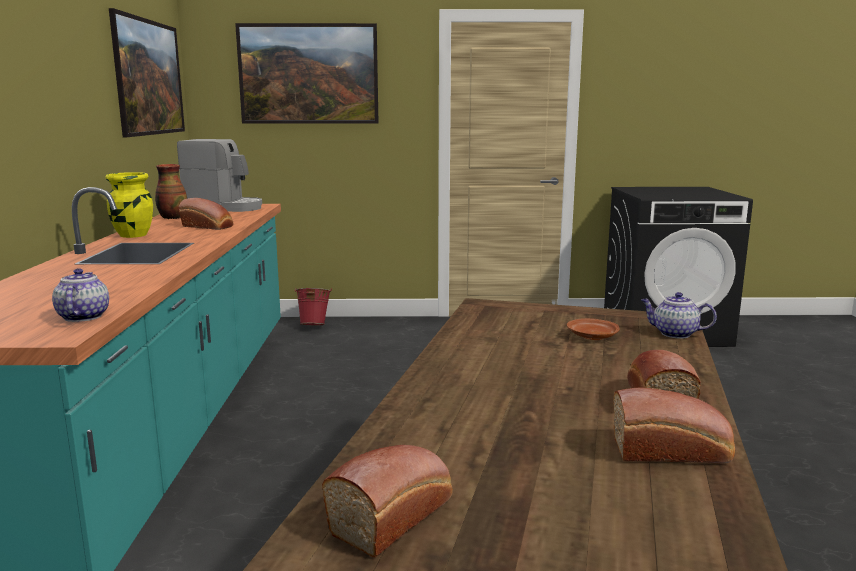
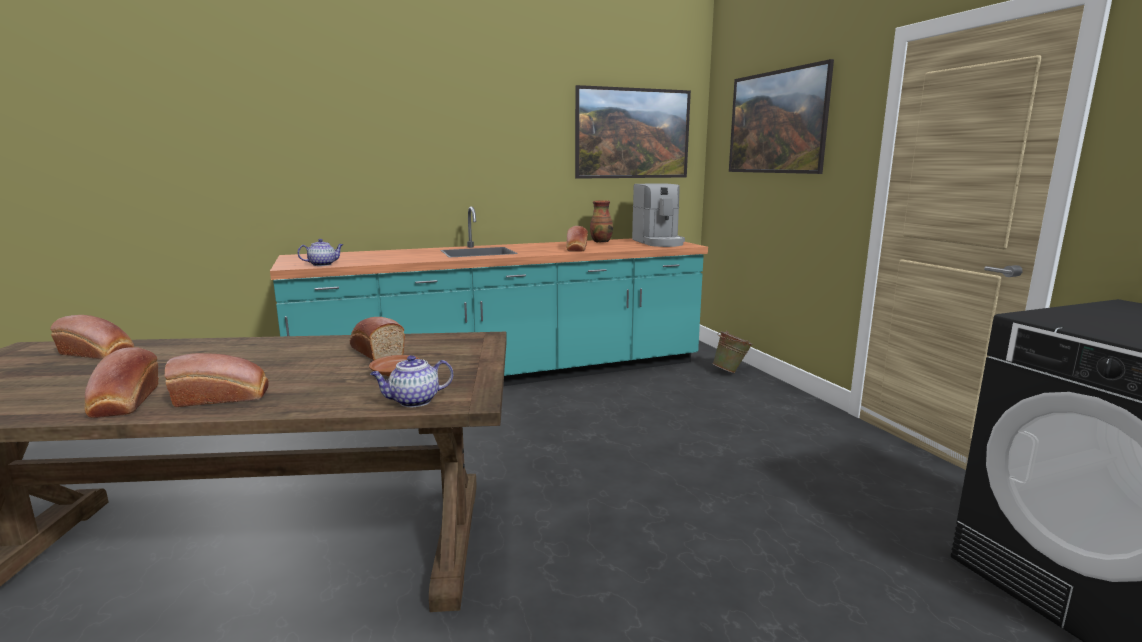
camera: 70 degrees right, 0 degrees up
(133, 235) = (529, 245): yellow vase -> none
(314, 325) = (731, 371): red bucket -> green bucket
(510, 342) = (375, 351): none -> bread
(674, 334) = (413, 401): teapot -> teapot turned 120 degrees counterclockwise

